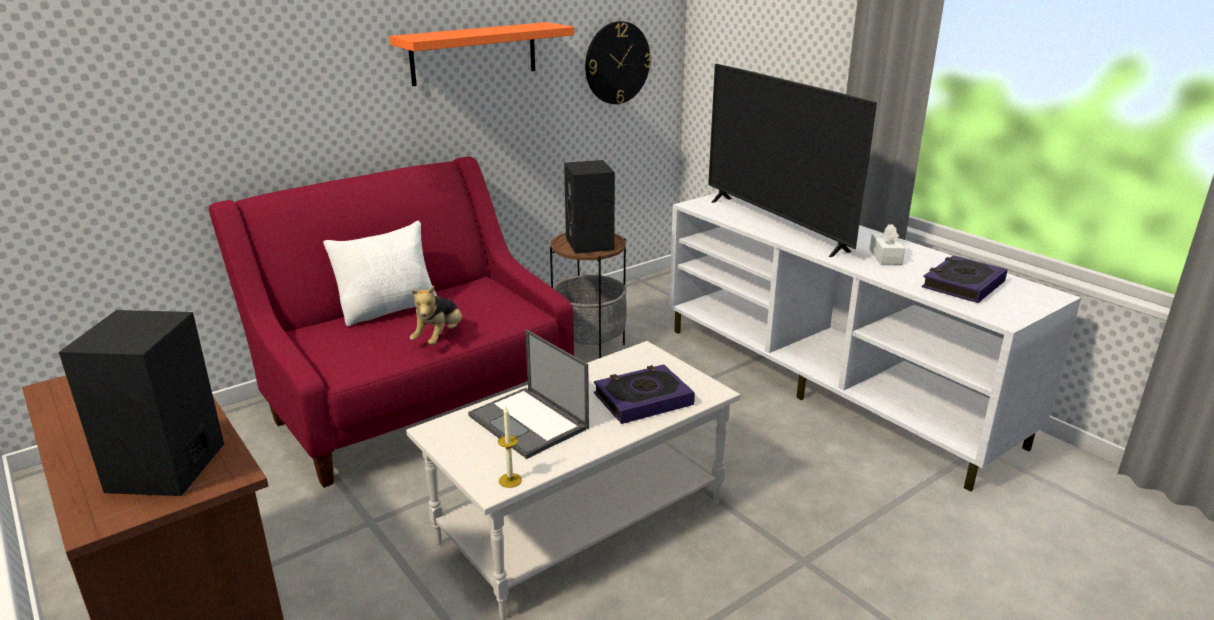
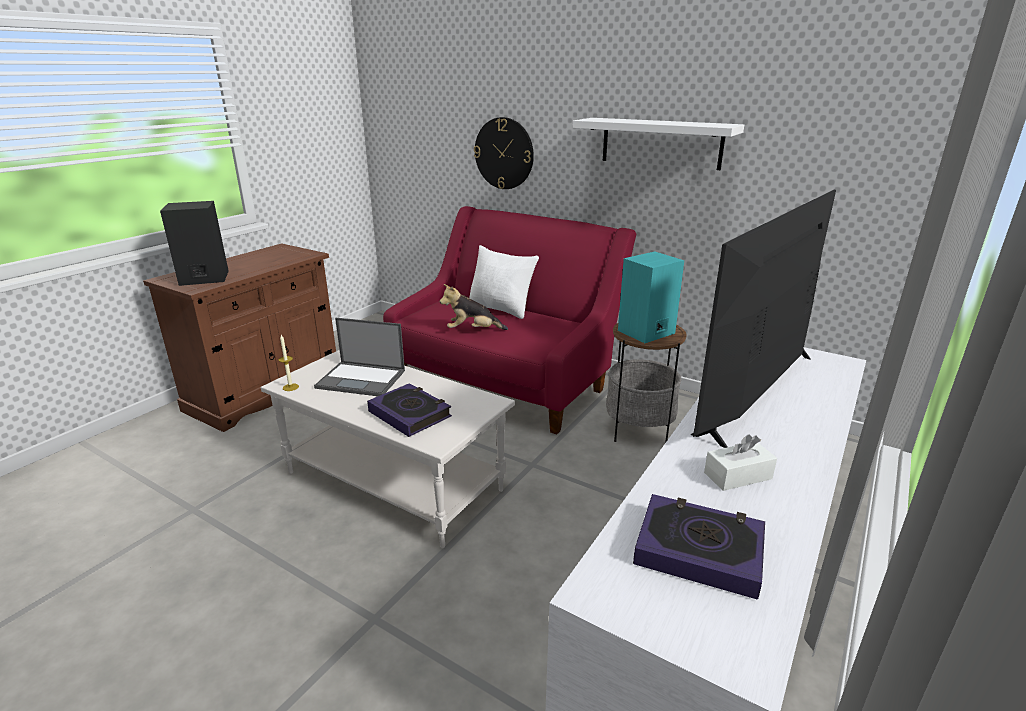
camera: 70 degrees right, 0 degrees up
(474, 53) = (661, 143): orange shelf -> white shelf
(529, 422) = (362, 379): laptop -> laptop turned 105 degrees counterclockwise
(591, 244) = (646, 332): black speaker -> turquoise speaker
(617, 63) = (832, 182): wall clock -> wall clock (504, 153)

